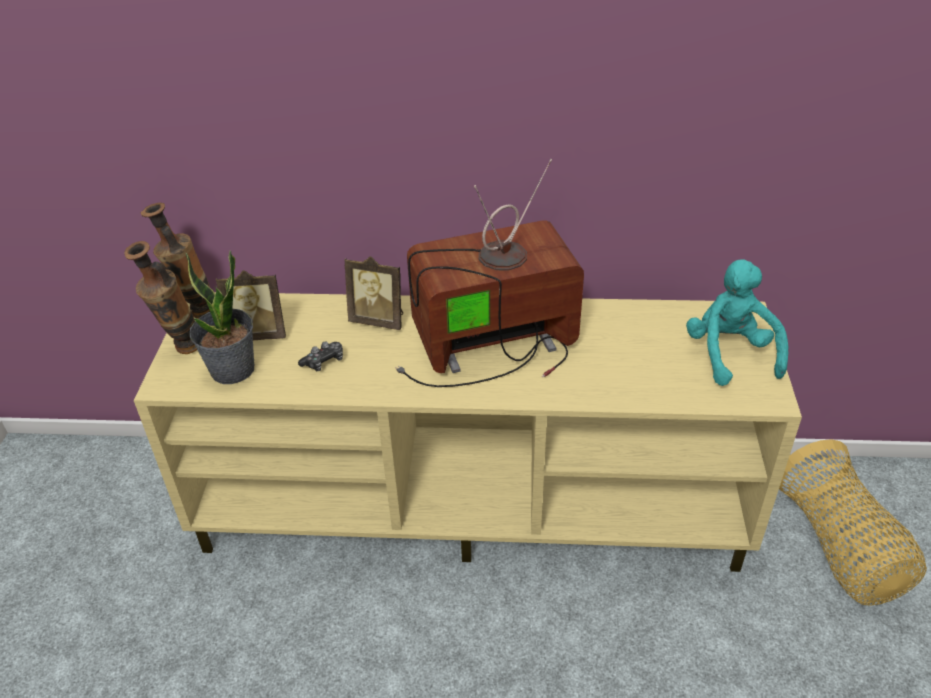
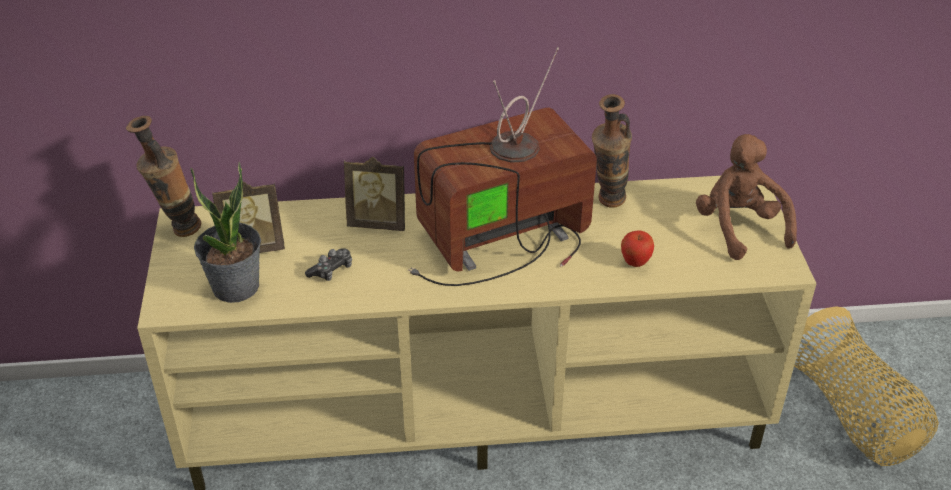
camera: 10 degrees left, 0 degrees up
(181, 350) = (173, 272): vase -> vase (607, 204)
(618, 380) = (635, 263): none -> apple
(730, 354) = (739, 228): turquoise plush toy -> brown plush toy

